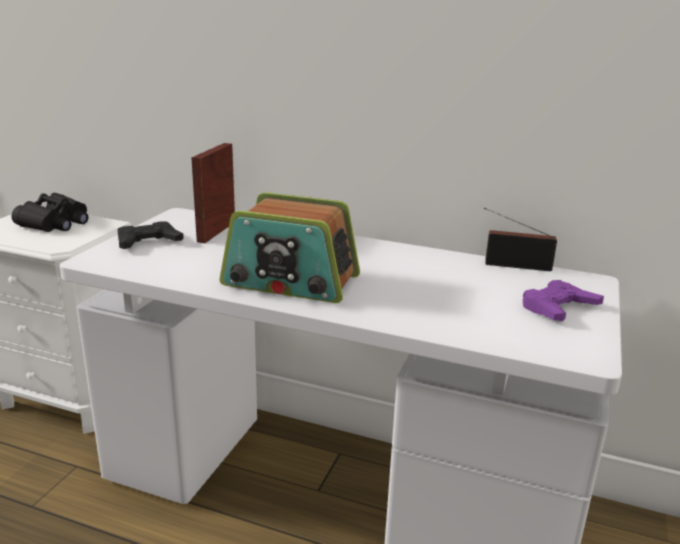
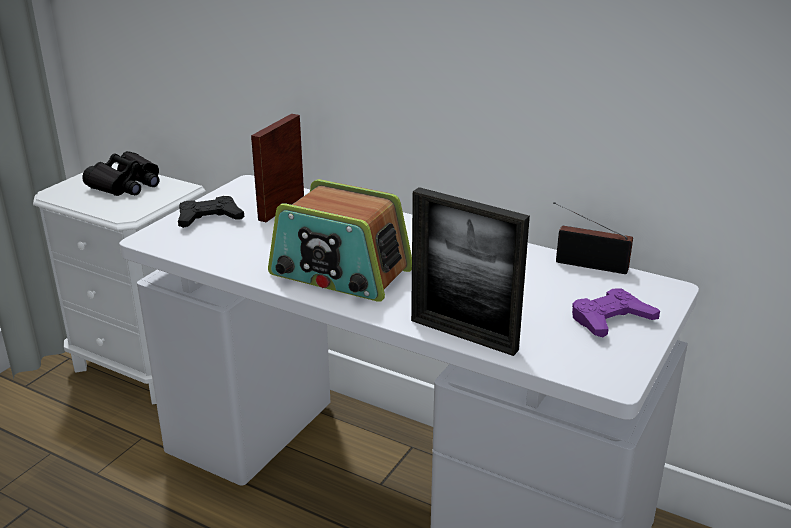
camera: 10 degrees right, 5 degrees up
(430, 327) = (463, 335): none -> picture frame

